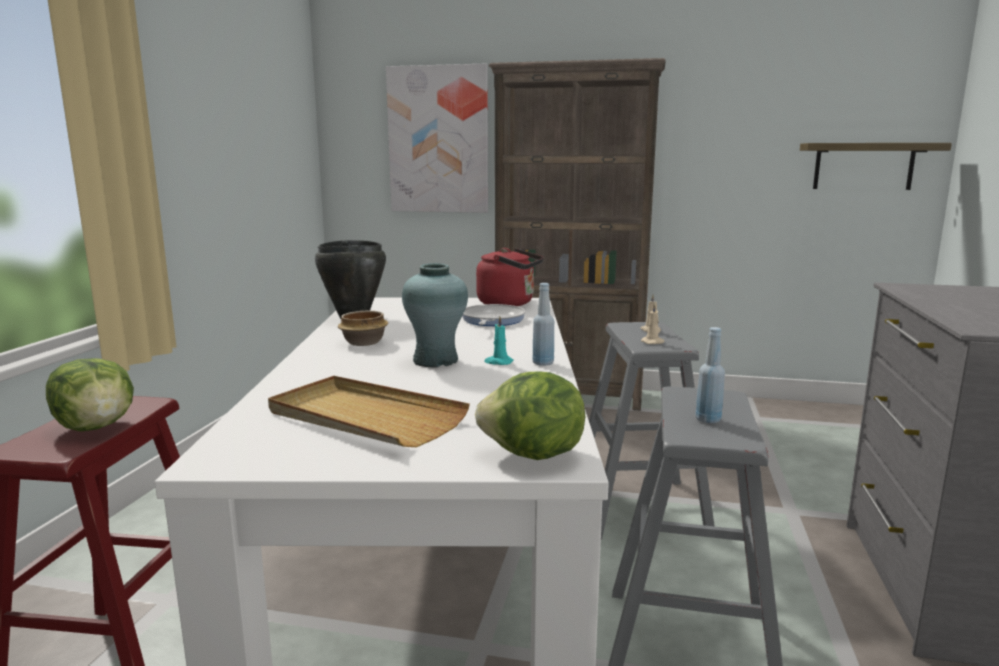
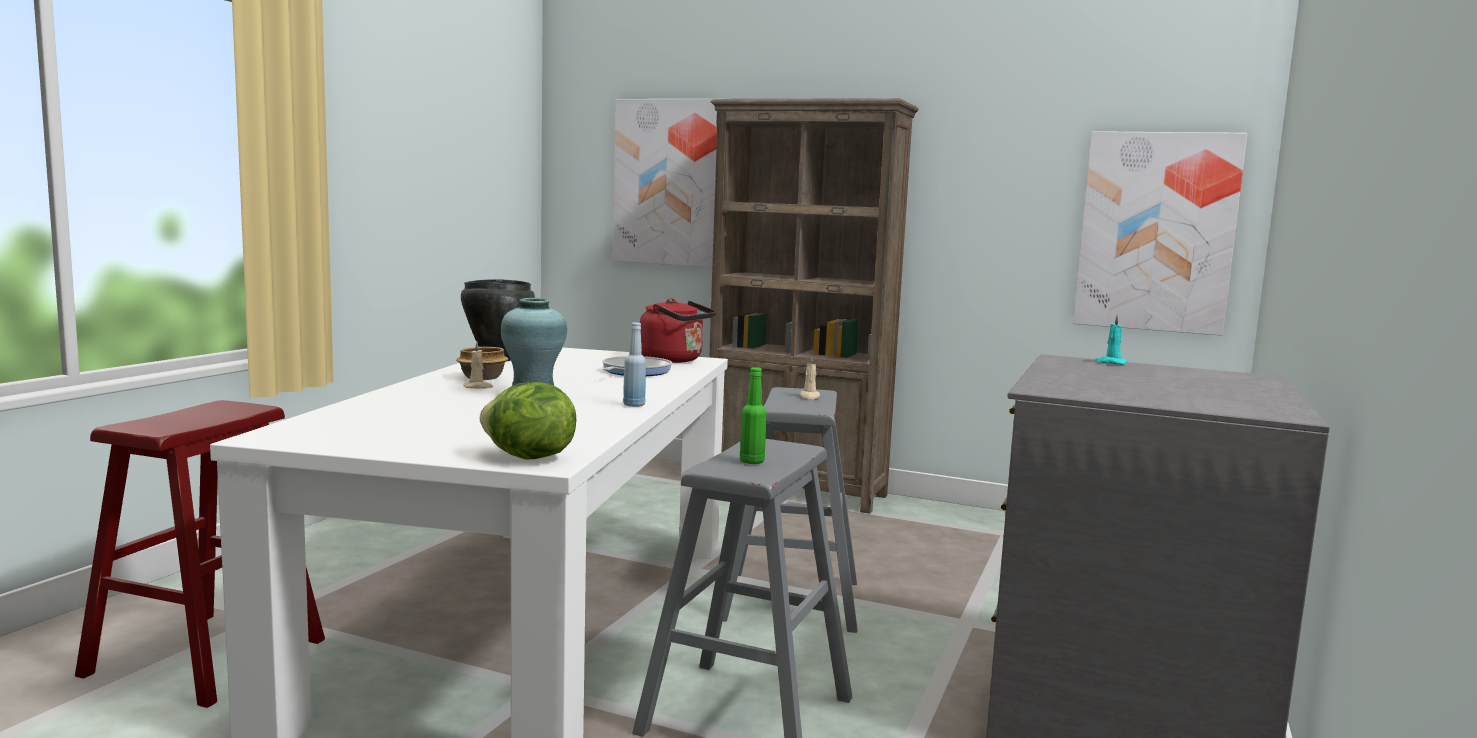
camera: 10 degrees right, 5 degrees down
(97, 427) = (201, 419): lettuce -> none
(364, 417) = (417, 425): beige tray -> none
(498, 362) = (591, 401): turquoise candle -> turquoise candle (1110, 363)
(653, 342) = (795, 405): beige candle -> beige candle (478, 387)
(707, 419) = (751, 461): blue bottle -> green bottle
(863, 166) = (1156, 232): shelf -> picture

